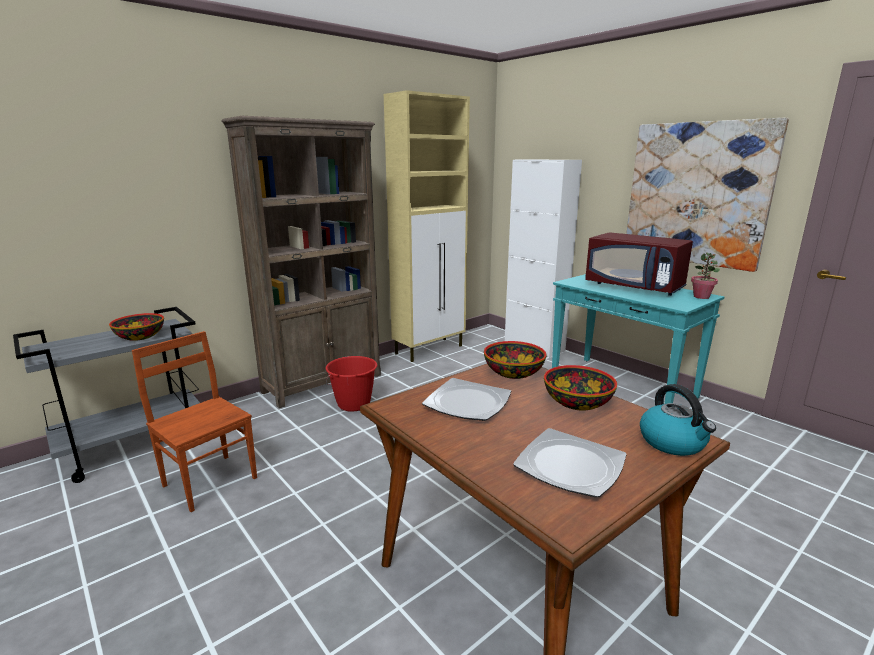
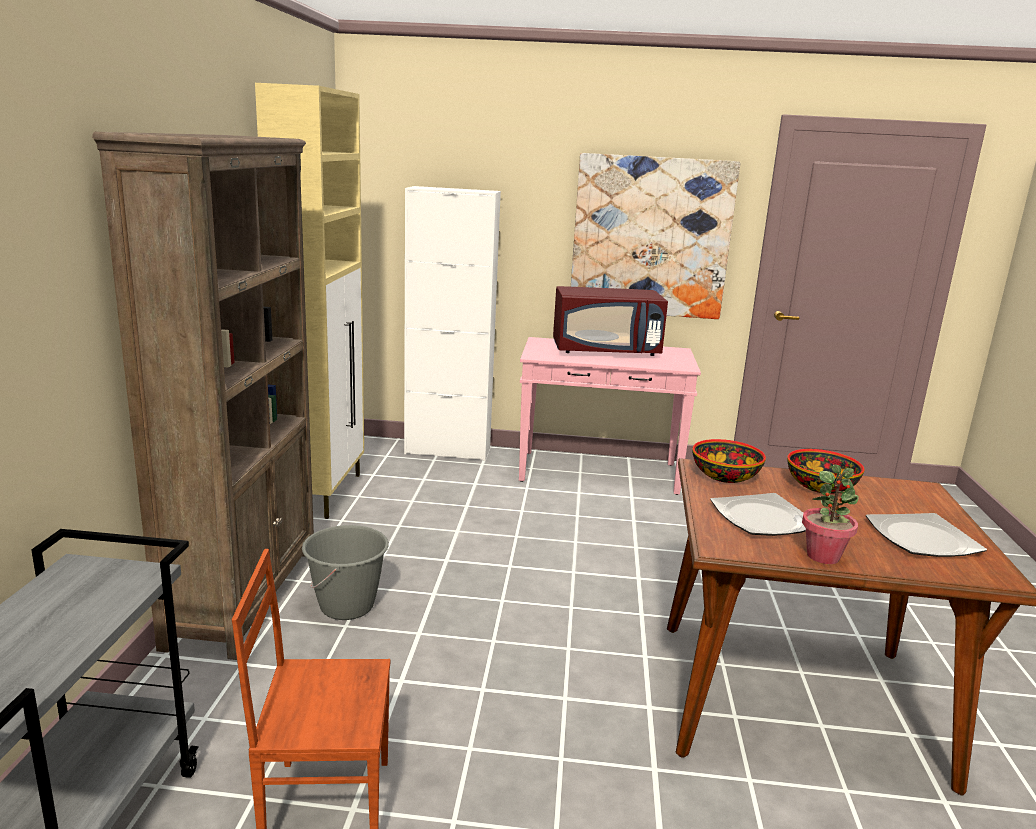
camera: 45 degrees left, 0 degrees up
(140, 336) = (95, 605): bowl -> none
(354, 404) = (347, 606): red bucket -> grey bucket
(623, 386) = (600, 472): turquoise console table -> pink console table
(673, 442) = (924, 495): kettle -> none
(701, 297) = (678, 352): potted plant -> potted plant (823, 556)

